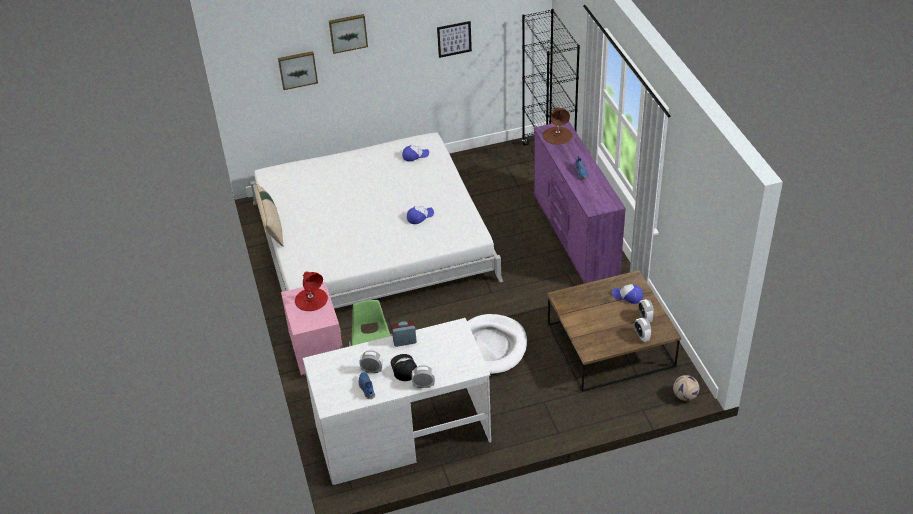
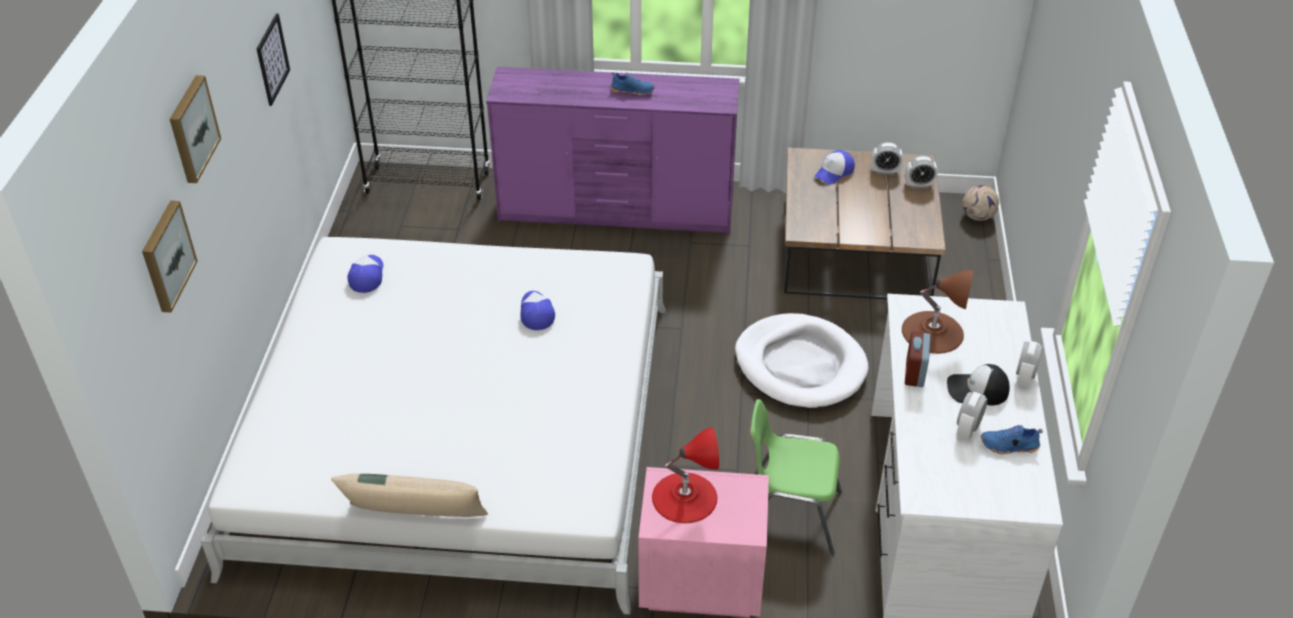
camera: 70 degrees left, 0 degrees up
(557, 135) = (527, 85): brown table lamp -> brown table lamp (932, 332)

